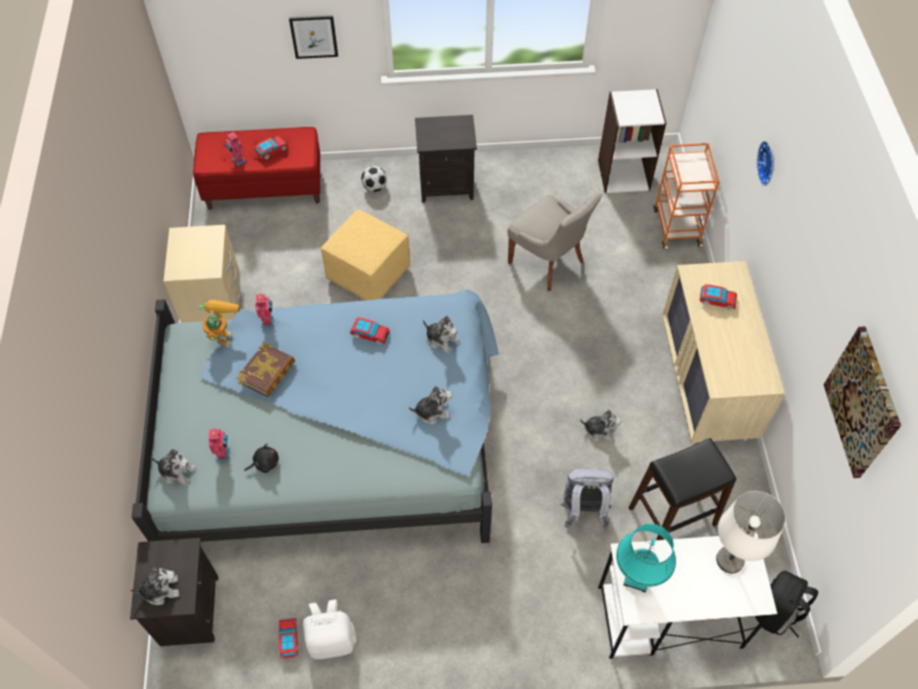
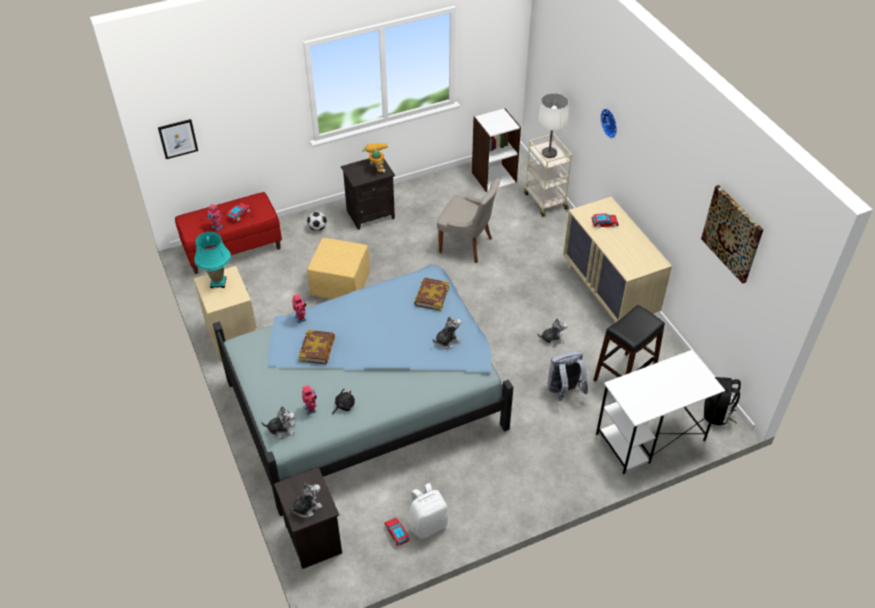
camera: 20 degrees left, 10 degrees down
(222, 333) = (271, 334): toy robot -> toy robot (376, 167)
(314, 36) = (261, 119): picture -> picture (178, 138)
(370, 334) = (379, 306): toy car -> none
(441, 339) = (431, 296): plush toy -> book
(637, 578) = (630, 397): turquoise table lamp -> turquoise table lamp (218, 283)
(676, 226) = (545, 200): orange cart -> beige cart
(729, 560) = (682, 369): white table lamp -> white table lamp (549, 153)

